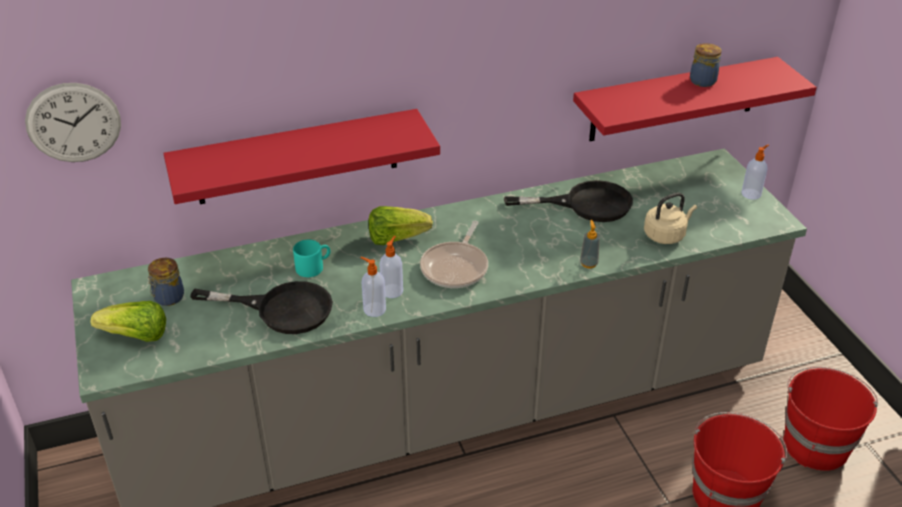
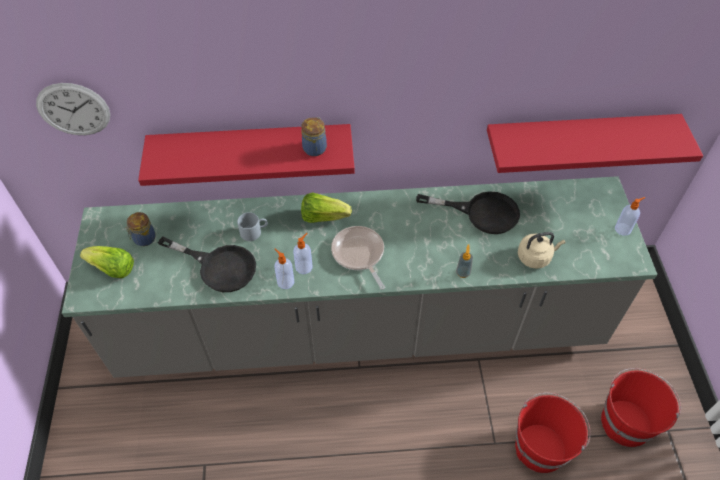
camera: 15 degrees right, 15 degrees up
(313, 266) = (254, 231): turquoise mug -> grey mug
(456, 267) = (359, 254): frying pan -> frying pan turned 120 degrees clockwise
(702, 80) = (603, 130): jar -> jar (315, 148)

